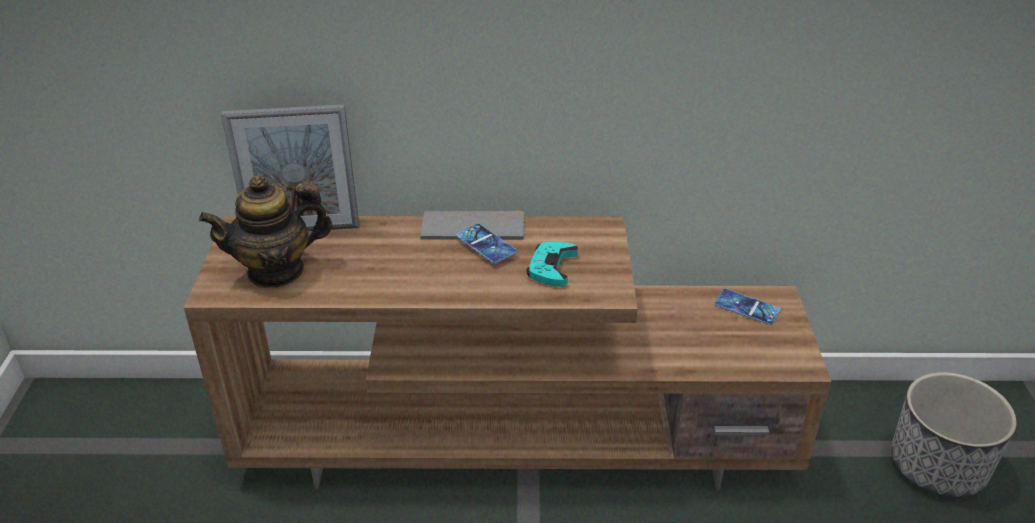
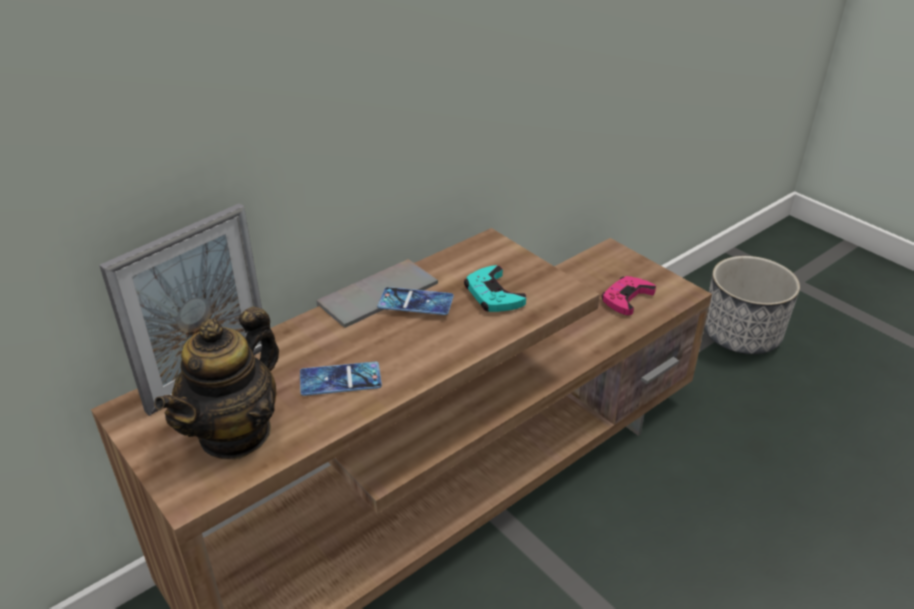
camera: 40 degrees left, 0 degrees up
(739, 343) = (626, 298): none -> pink game controller
(747, 307) = (599, 269): phone -> phone (340, 379)

